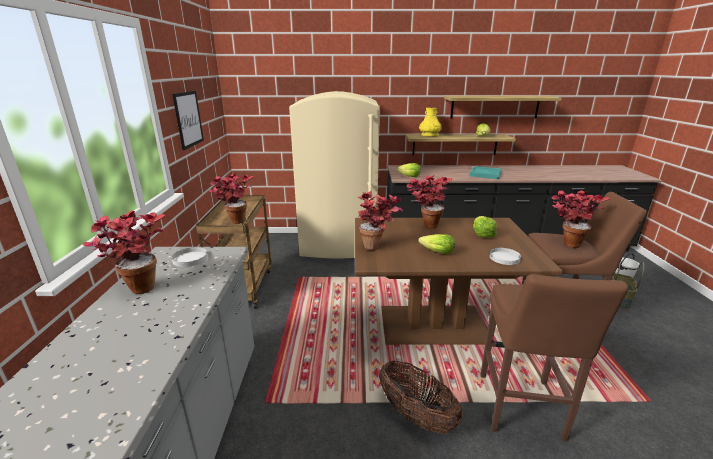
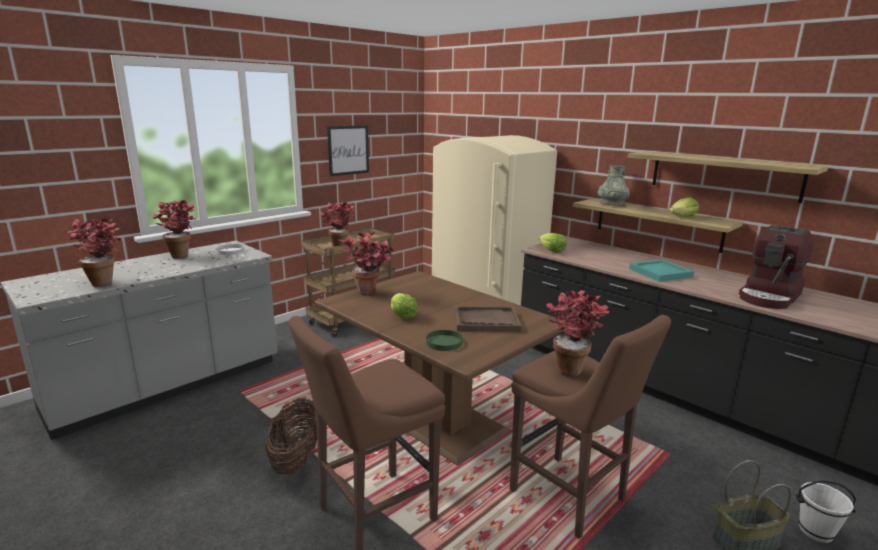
camera: 45 degrees right, 5 degrees down
(425, 224) = (459, 295): potted plant -> potted plant (105, 281)
(429, 135) = (612, 204): yellow vase -> grey vase
(482, 234) = (486, 321): lettuce -> brown tray
(504, 257) = (444, 342): white plate -> green plate
(545, 173) = (770, 296): none -> coffee machine

